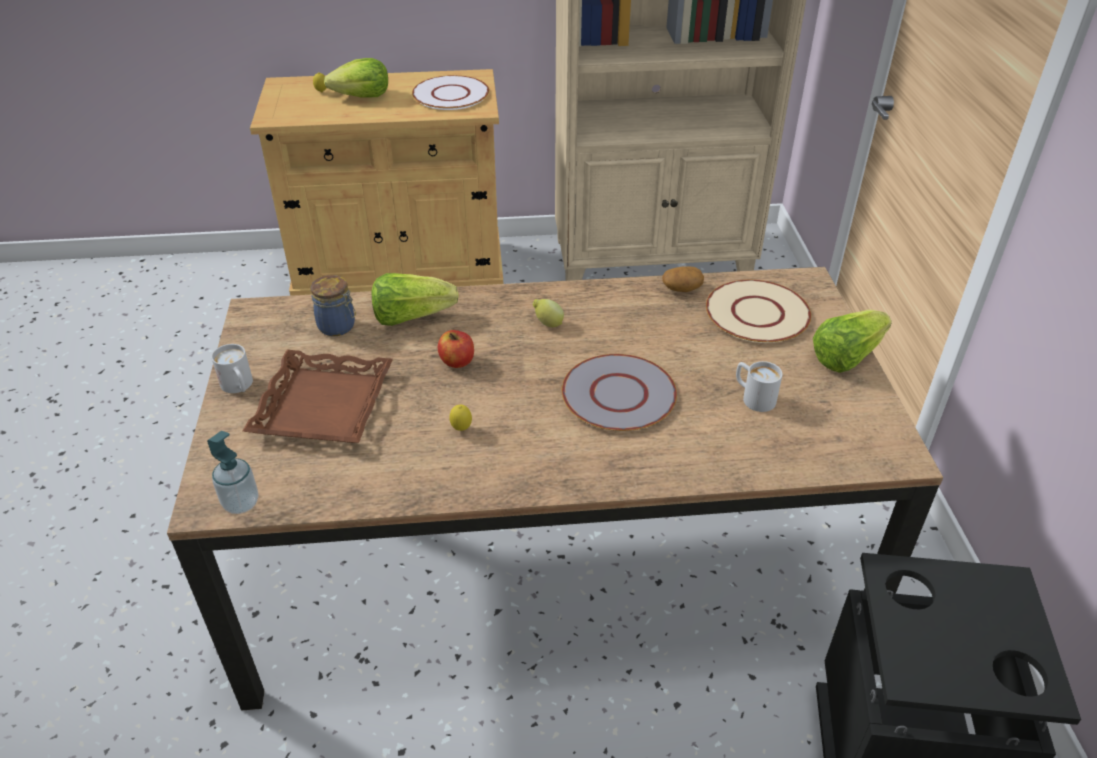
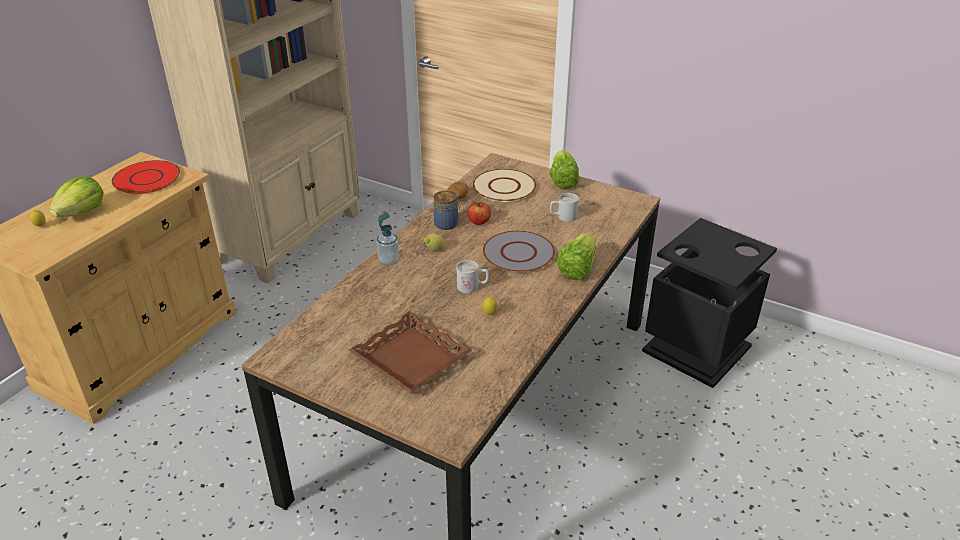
camera: 55 degrees left, 5 degrees down
(239, 387) = (350, 389): white mug -> white mug (472, 287)
(241, 503) = (466, 421): soap dispenser -> soap dispenser (389, 260)
(338, 327) = (338, 327): jar -> jar (447, 224)
(411, 316) = (364, 294): lettuce -> lettuce (577, 268)
(450, 94) = (146, 179): white plate -> red plate
(457, 361) = (429, 294): apple -> apple (479, 221)

